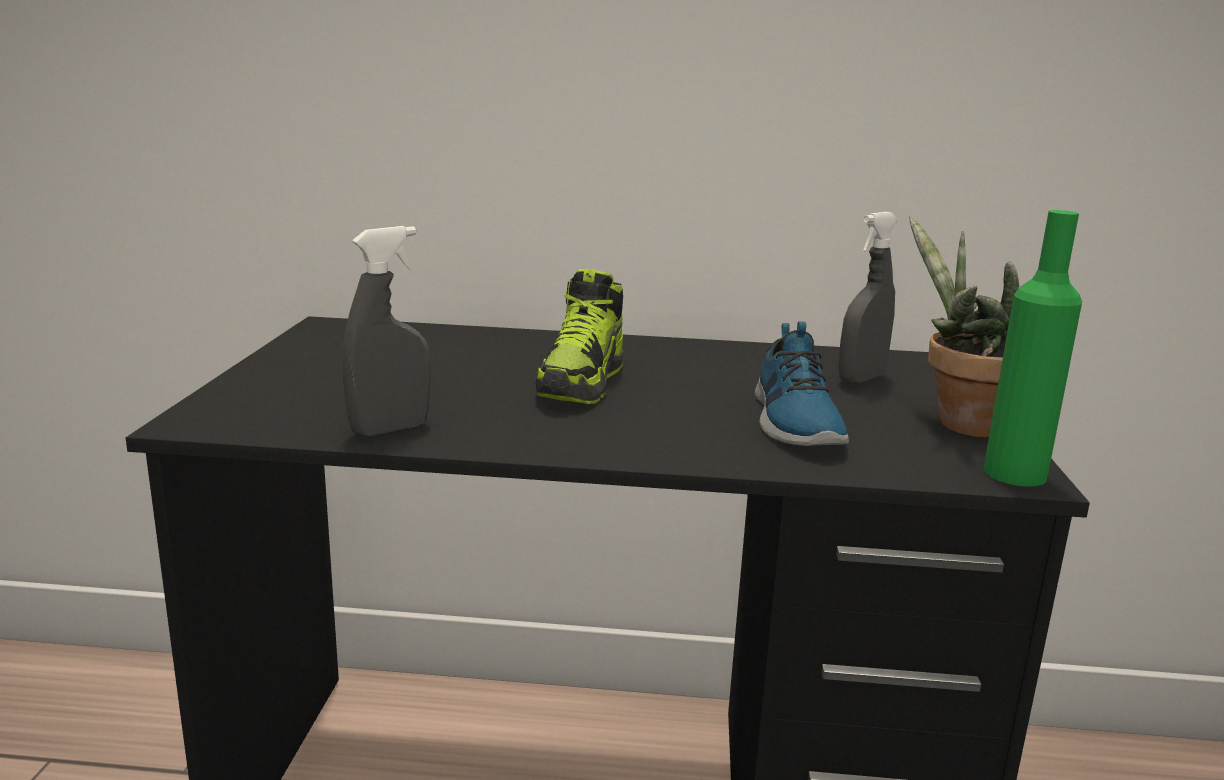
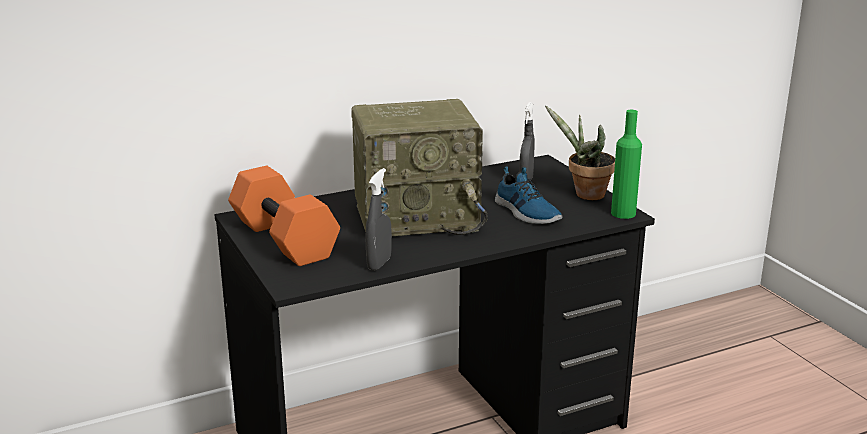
camera: 30 degrees left, 5 degrees up
(328, 363) = (286, 239): none -> orange dumbbell
(582, 383) = (418, 217): shoe -> radio

